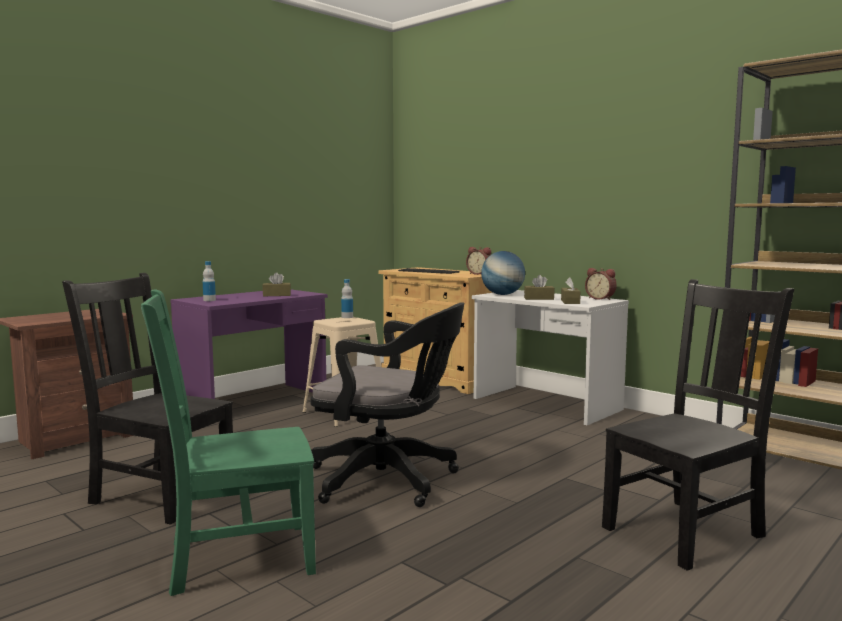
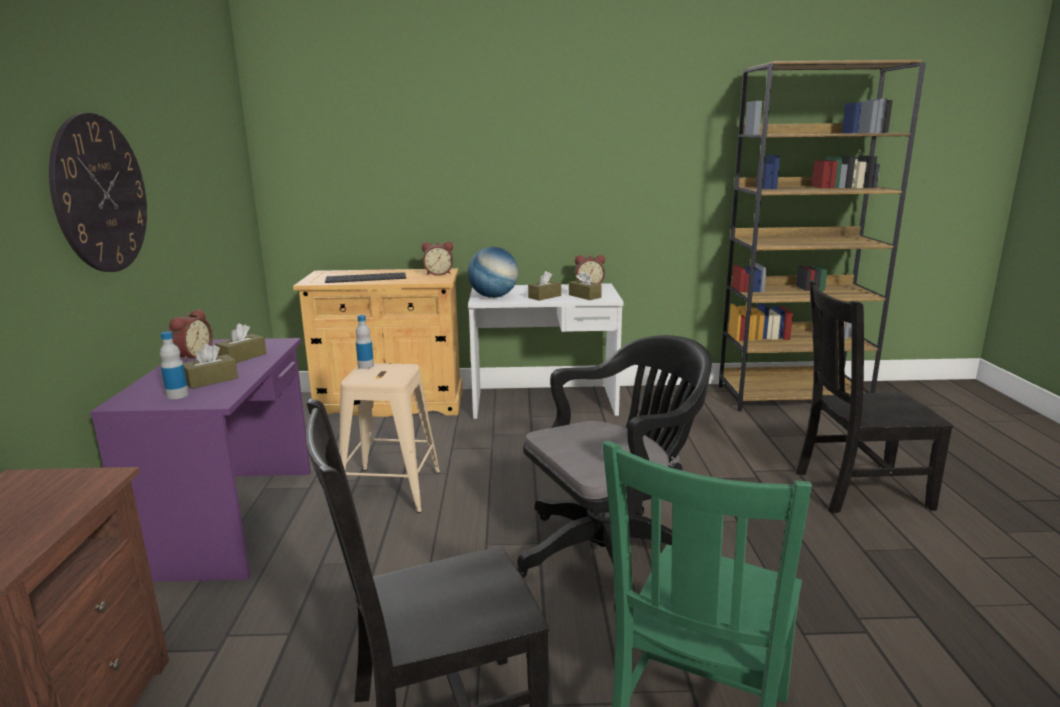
camera: 45 degrees left, 10 degrees up
(220, 187) = (100, 194): none -> wall clock
(237, 299) = (211, 380): none -> brown tissue box
(260, 292) = (191, 356): none -> alarm clock
(686, 531) = (856, 490): black chair -> black chair turned 105 degrees counterclockwise

